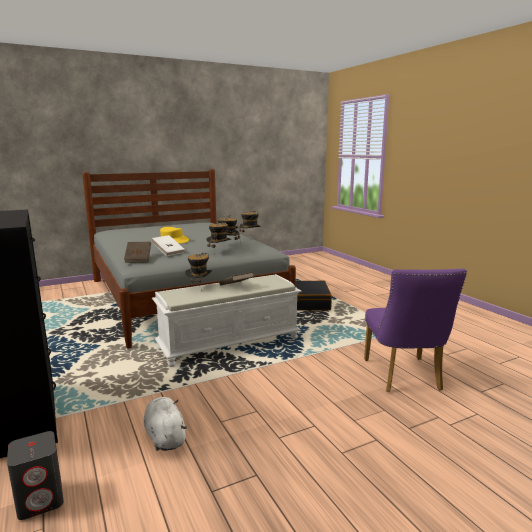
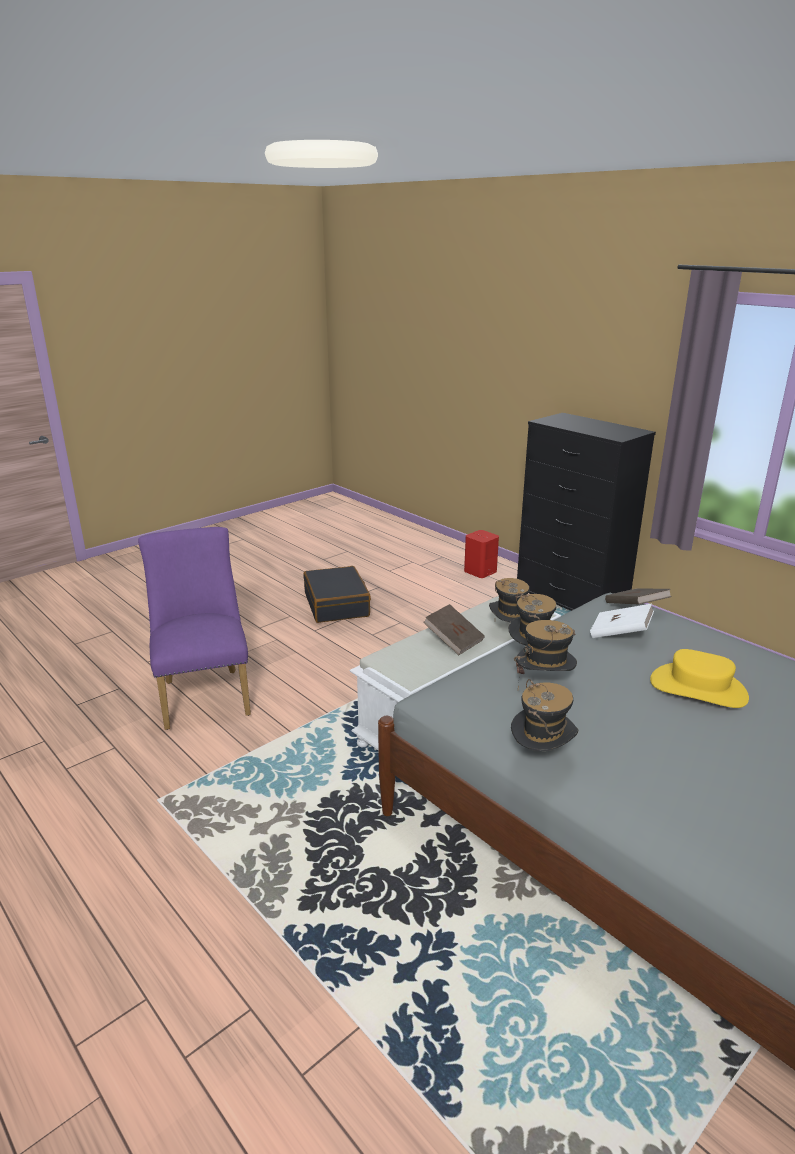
camera: 165 degrees right, 10 degrees up
(41, 500) = (480, 572): grey speaker -> red speaker
(165, 437) = (438, 606): white plush toy -> none
(310, 303) = (355, 893): black suitcase -> black suitcase (337, 604)

